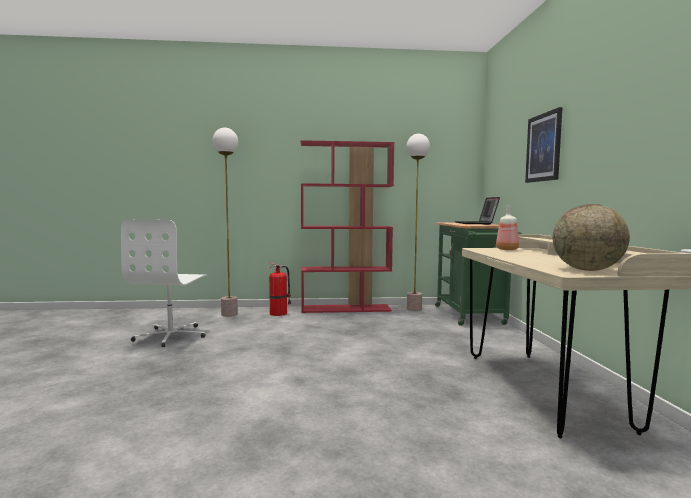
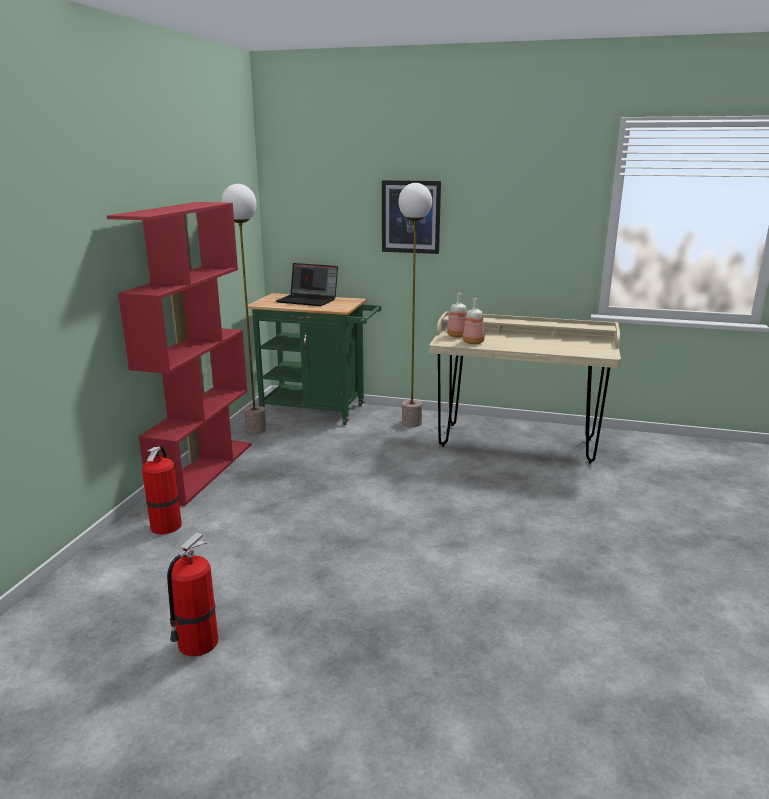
camera: 70 degrees left, 15 degrees up
(171, 336) = (196, 644): white office chair -> fire extinguisher
(229, 314) = (115, 574): floor lamp -> floor lamp (411, 423)
(495, 252) = (473, 342): none -> bottle
(587, 270) = (591, 347): globe -> none

